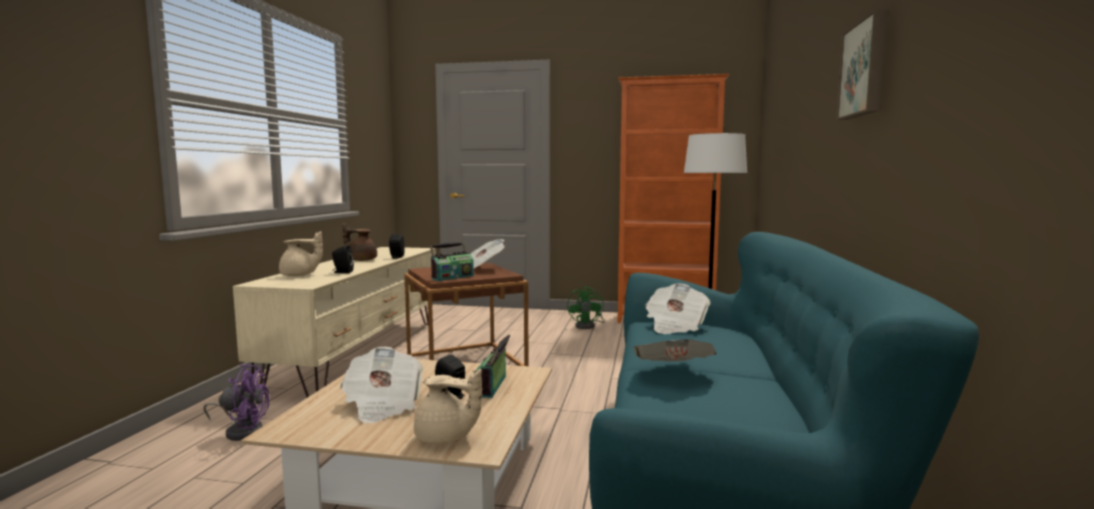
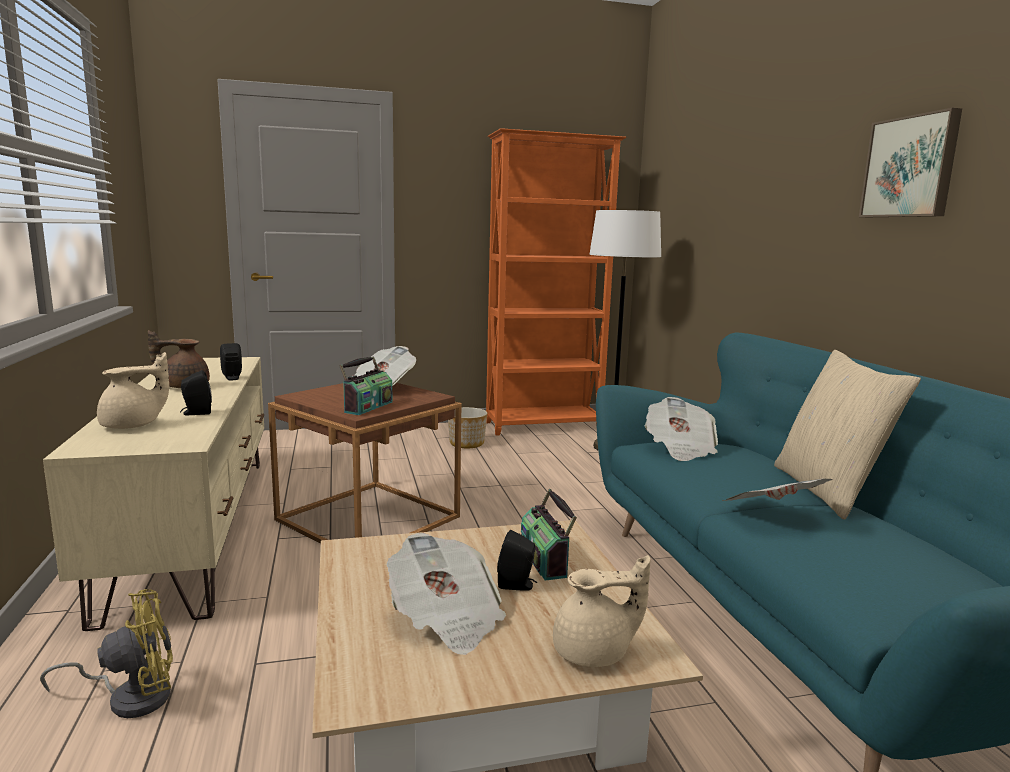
camera: 25 degrees left, 5 degrees up
(242, 431) = (131, 697): purple fan -> yellow fan
(588, 326) = (467, 443): green fan -> planter
(766, 367) = (828, 490): none -> beige pillow

